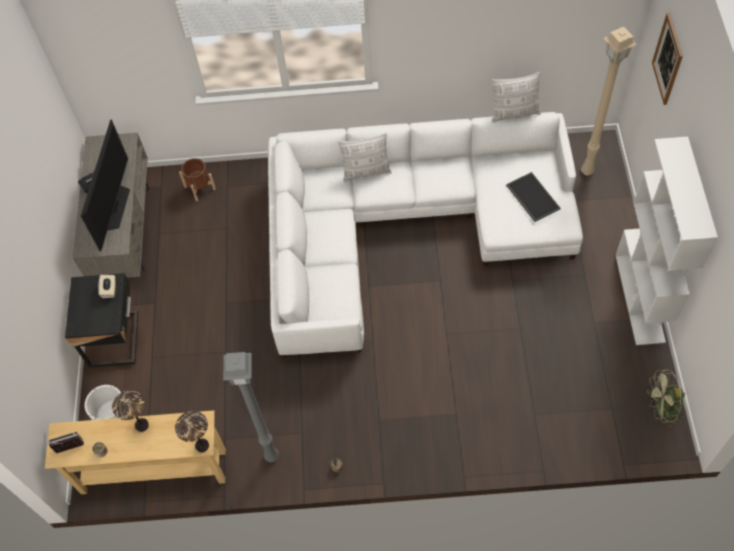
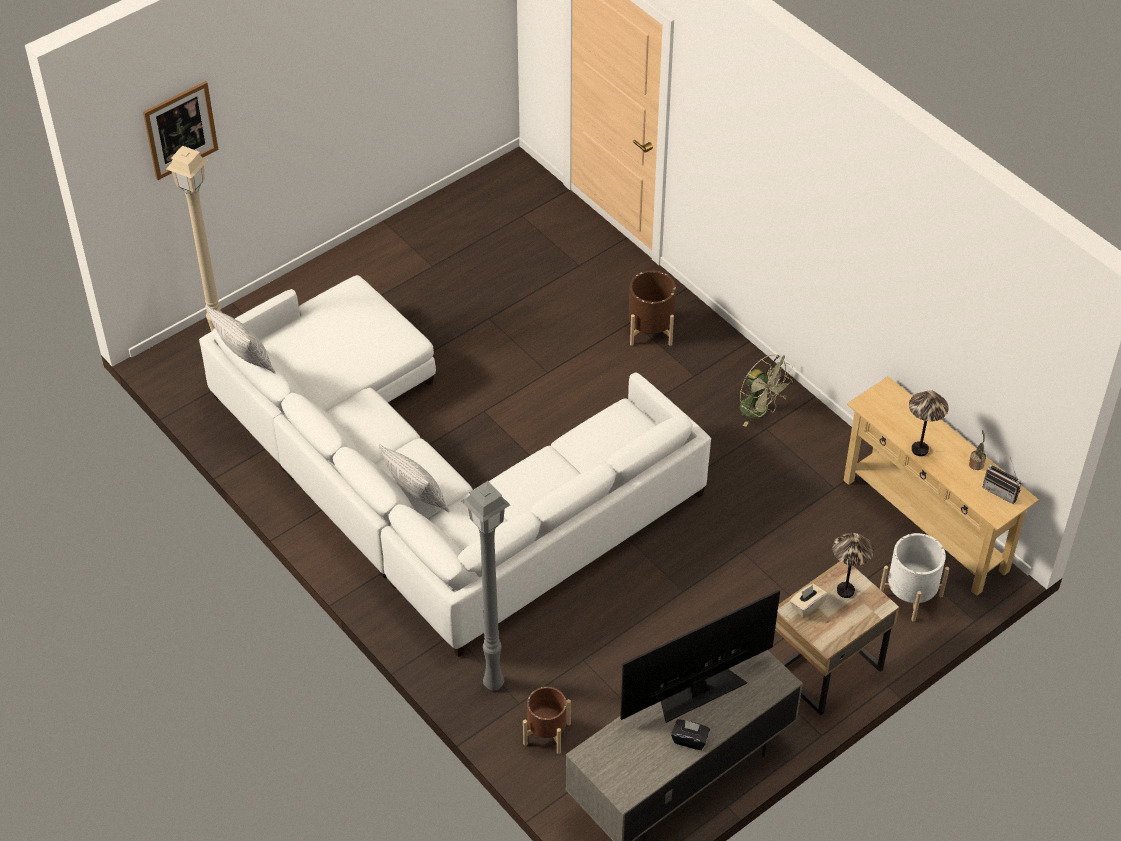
camera: 130 degrees left, 10 degrees down
(116, 339) = (825, 669): black nightstand -> beige nightstand
(202, 446) = (889, 389): table lamp -> table lamp (846, 590)
(272, 455) = (811, 437): grey floor lamp -> grey floor lamp (491, 683)
(439, 420) = (650, 330): none -> brown planter
(532, 197) = (336, 330): tray -> none
(640, 298) = (372, 244): white bookcase -> none
(661, 410) = (493, 182): green fan -> green fan (760, 411)

